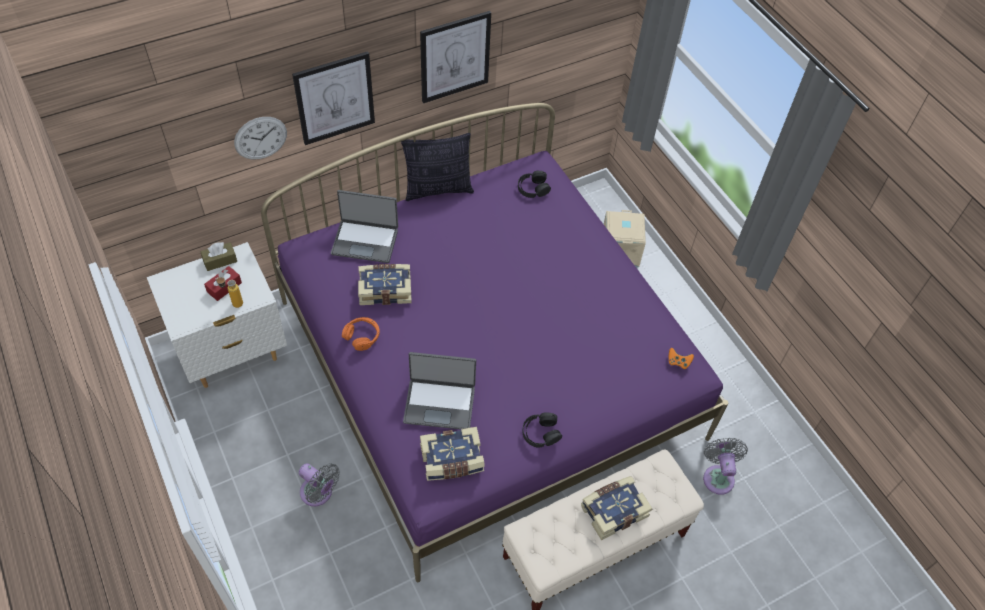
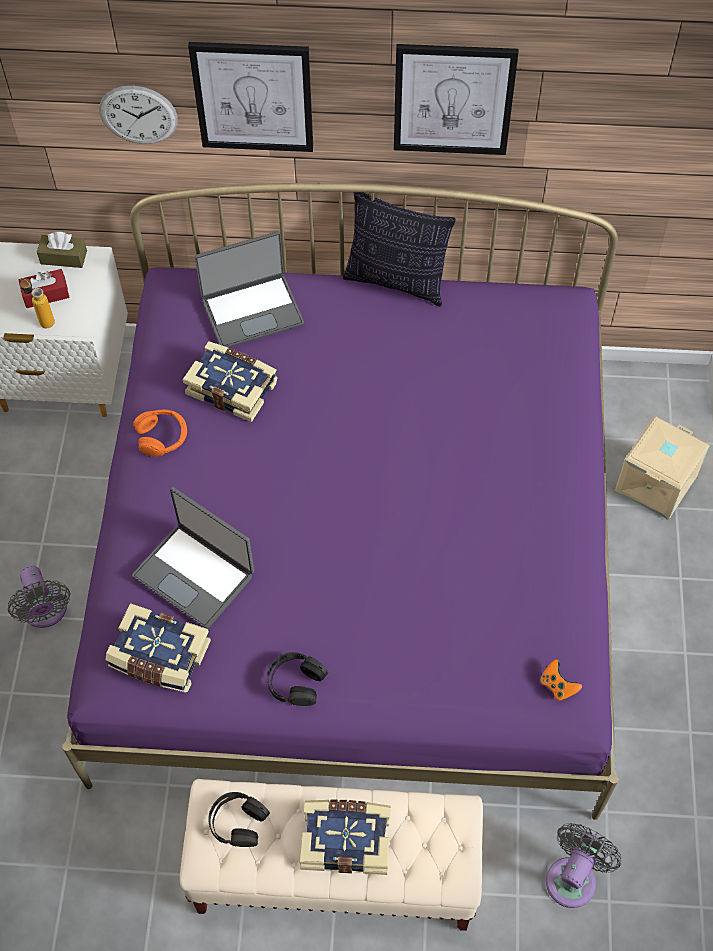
camera: 35 degrees right, 5 degrees up
(365, 241) = (252, 311): laptop -> laptop turned 60 degrees counterclockwise
(533, 188) = (528, 336): black headphones -> black headphones (238, 822)

